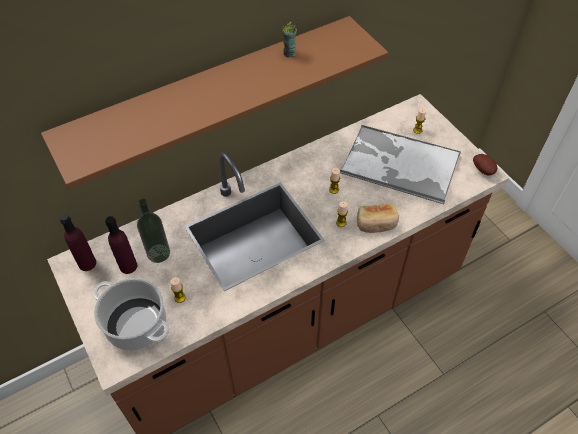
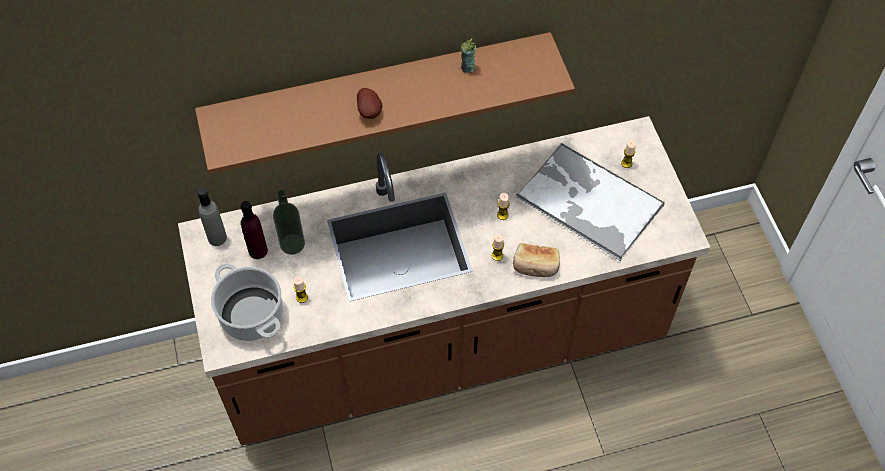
camera: 15 degrees right, 5 degrees up
(87, 263) = (217, 238): purple bottle -> grey bottle
(483, 170) = (684, 231): potato -> potato (370, 111)

